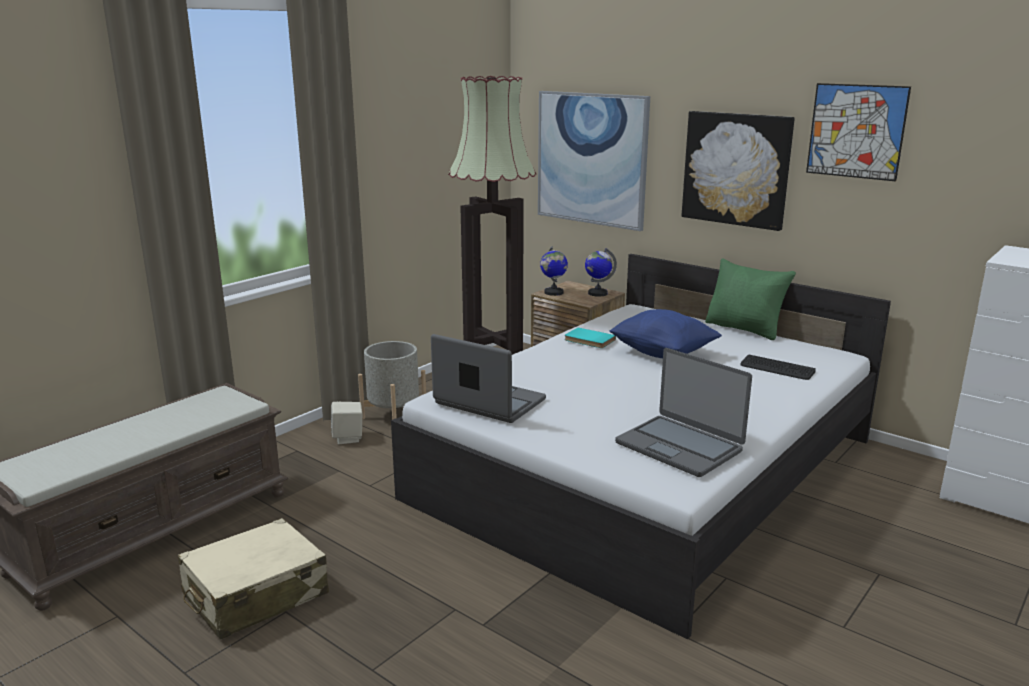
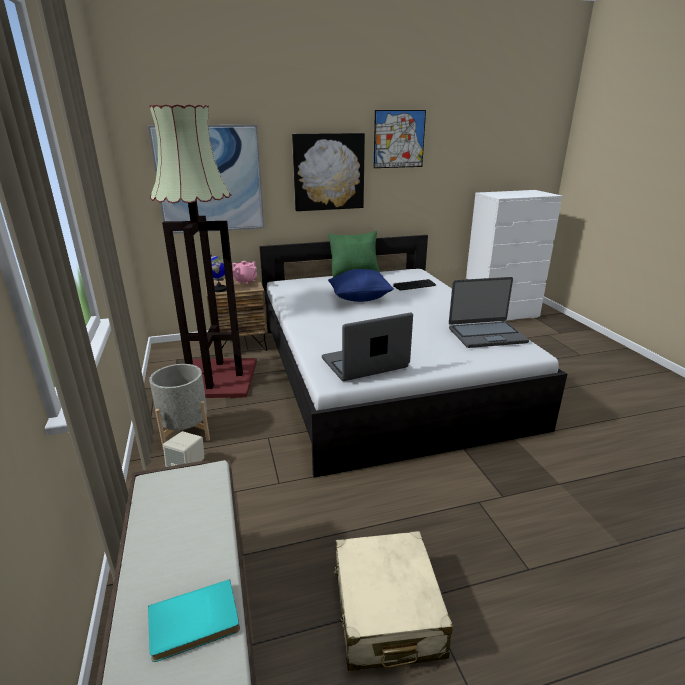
camera: 55 degrees left, 5 degrees up
(588, 340) = (311, 307): turquoise book -> turquoise book (194, 624)
(597, 293) = (245, 281): globe -> pink teapot

